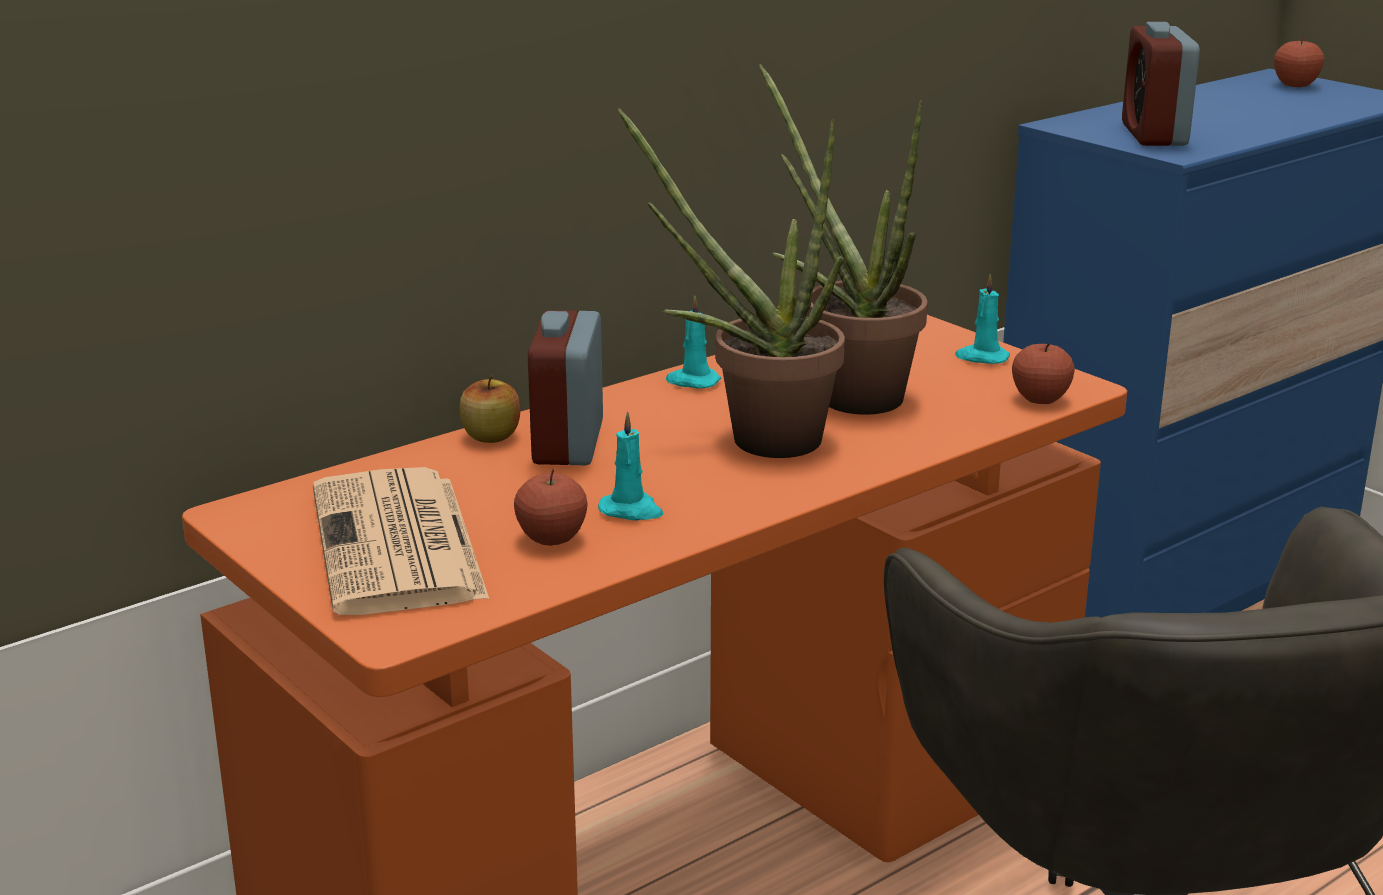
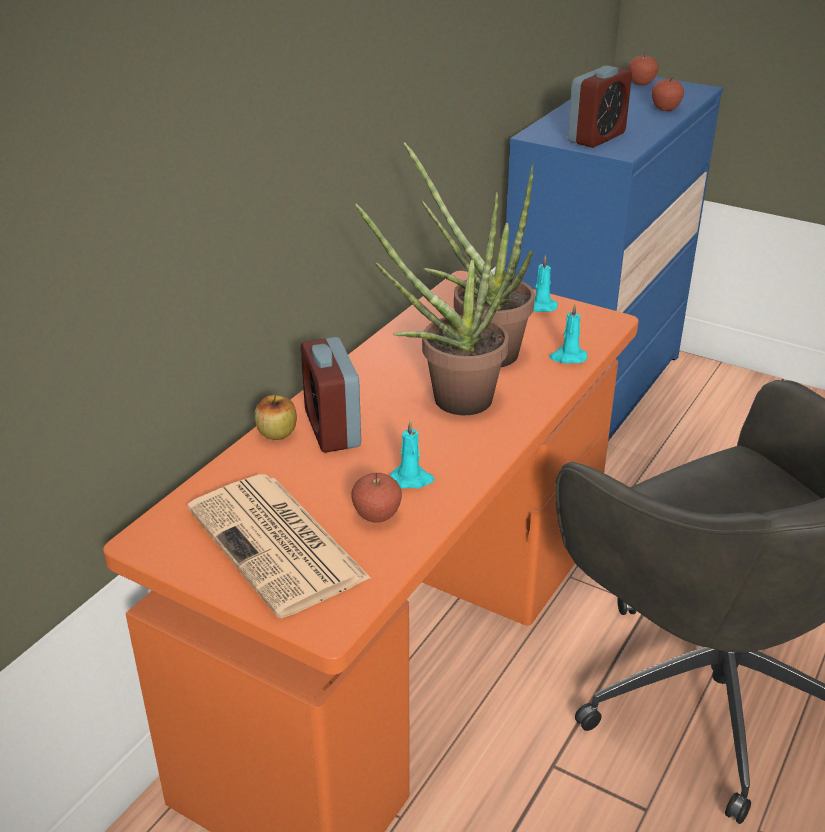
camera: 20 degrees left, 10 degrees up
(692, 381) = (377, 359): turquoise candle -> turquoise candle (567, 357)
(1040, 399) = (595, 335): apple -> apple (665, 109)
(1154, 135) = (596, 138): alarm clock -> alarm clock turned 120 degrees counterclockwise

